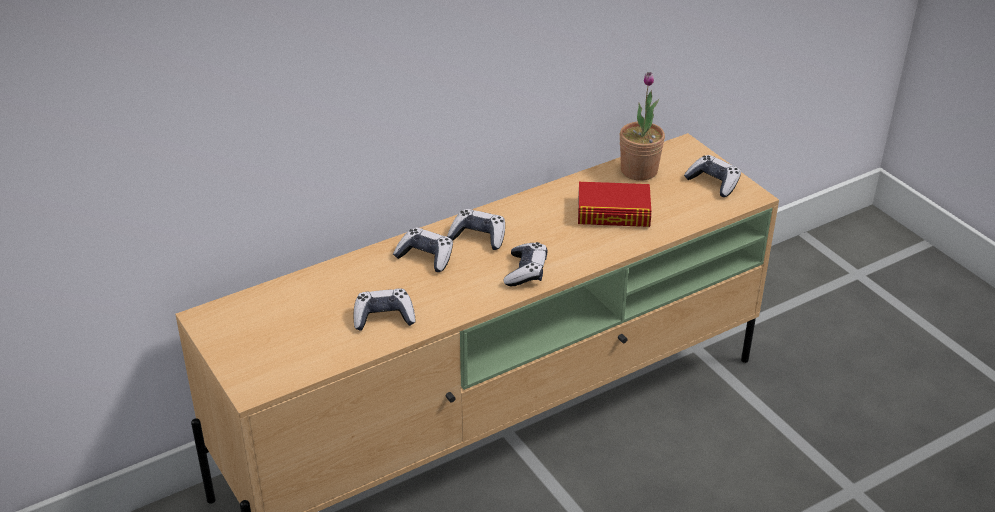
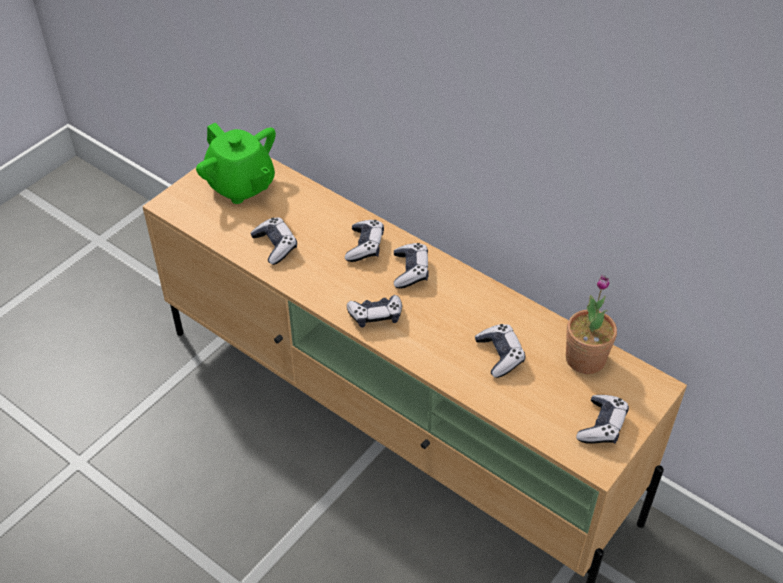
camera: 70 degrees right, 10 degrees up
(265, 324) = (241, 185): none -> green teapot
(613, 212) = (500, 355): book -> game controller

